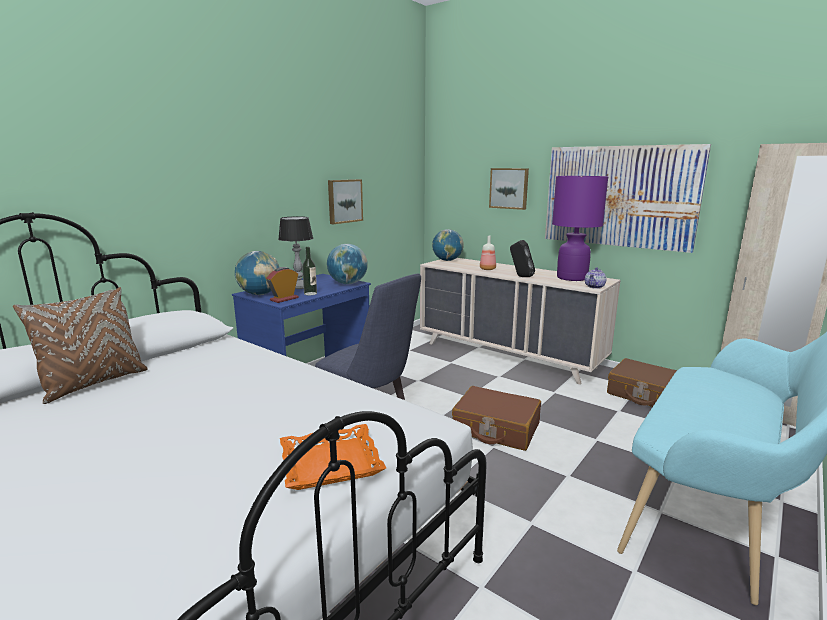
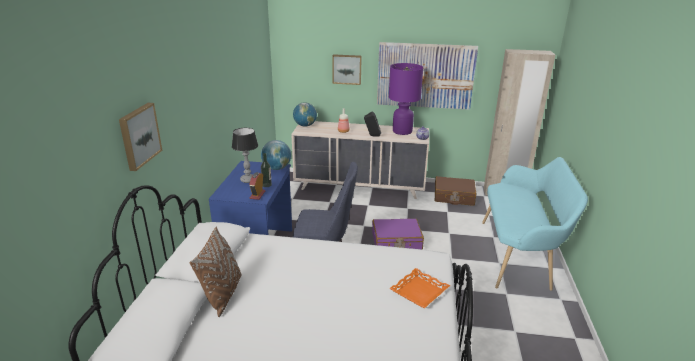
camera: 30 degrees left, 10 degrees up
(259, 294) = (231, 194): globe -> none
(344, 201) = (242, 99): picture -> picture (139, 135)
(496, 428) = (396, 242): brown suitcase -> purple suitcase

